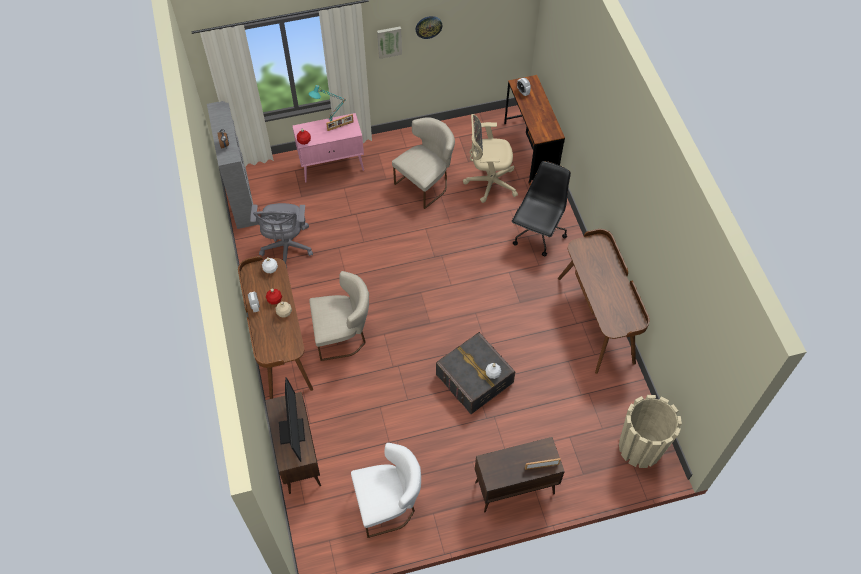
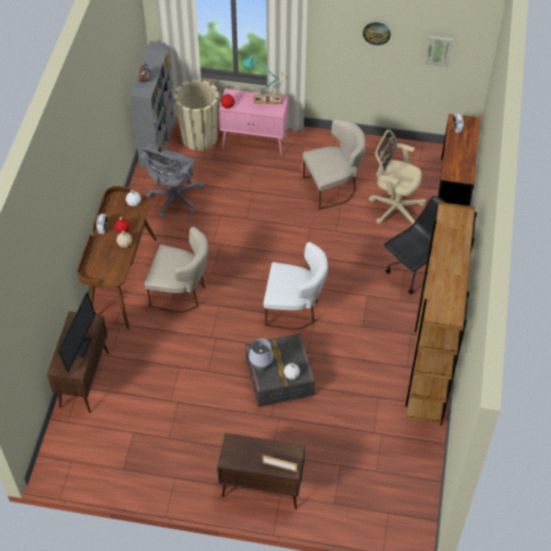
camera: 25 degrees right, 5 degrees down
(389, 41) = (335, 35): picture -> picture (438, 50)
(389, 505) = (140, 454): white chair -> white chair (295, 309)
(463, 379) = (261, 368): none -> grey table lamp
(596, 319) = (429, 370): brown desk -> brown bookcase
(640, 447) = (403, 503): beige planter -> beige planter (199, 137)

